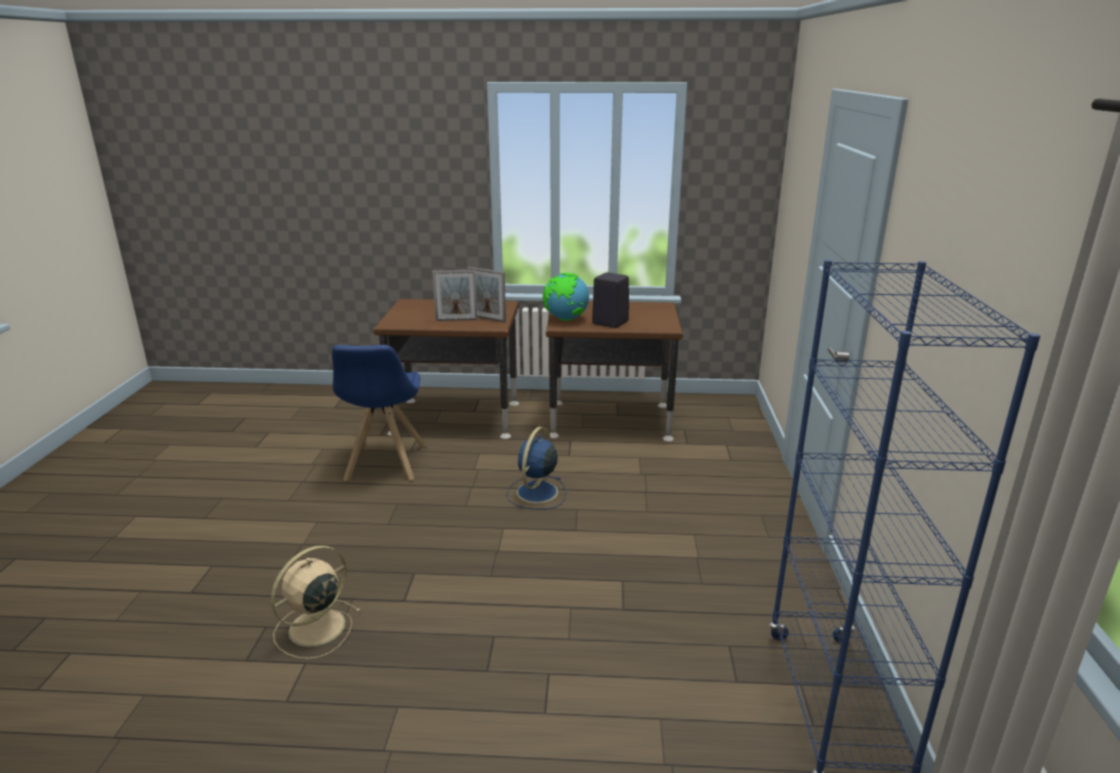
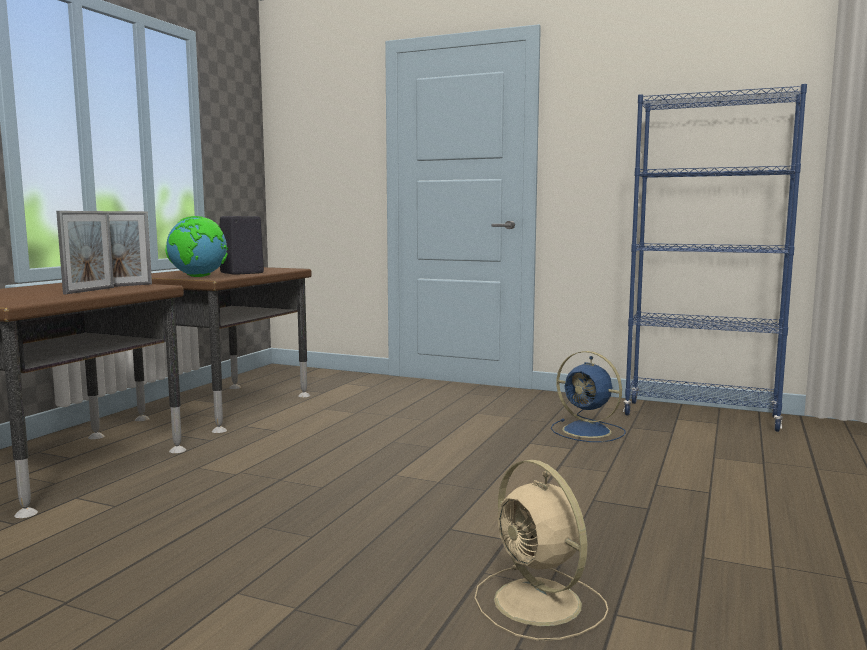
camera: 70 degrees left, 15 degrees down
(385, 463) = (122, 526): blue chair -> none
(536, 493) = (339, 452): blue fan -> blue fan (589, 431)

